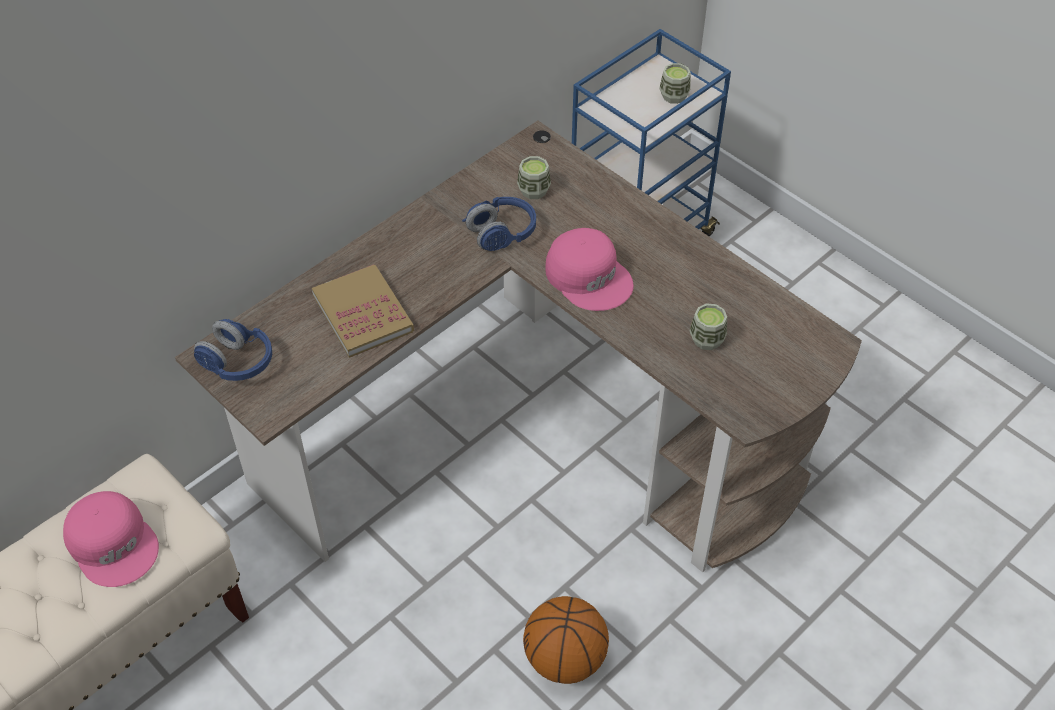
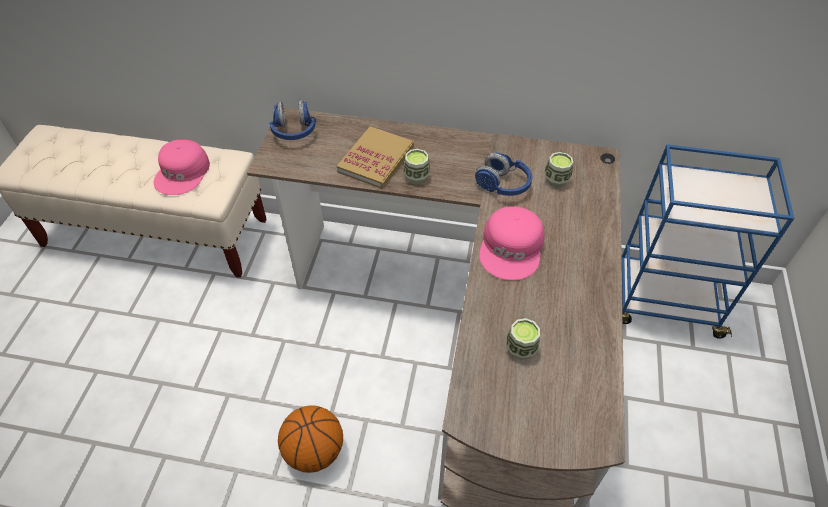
camera: 55 degrees right, 0 degrees up
(674, 96) = (738, 207): cup -> cup (416, 177)

